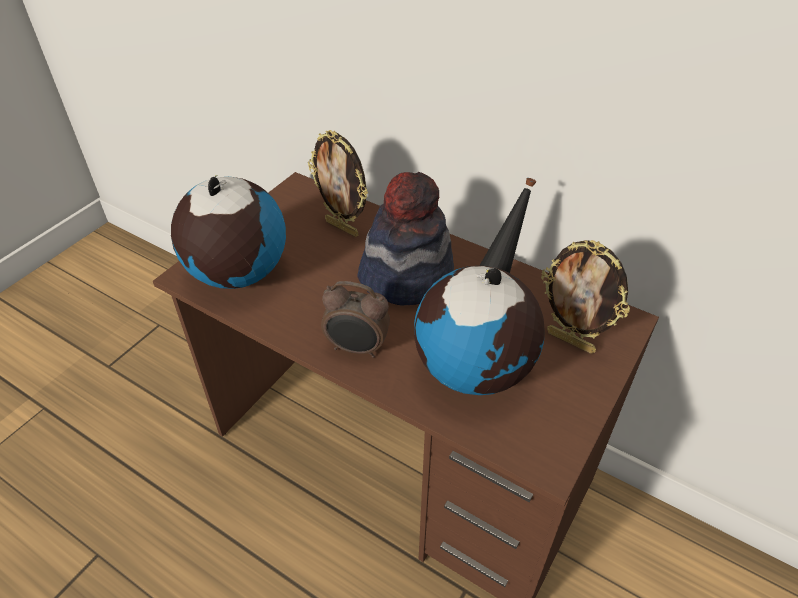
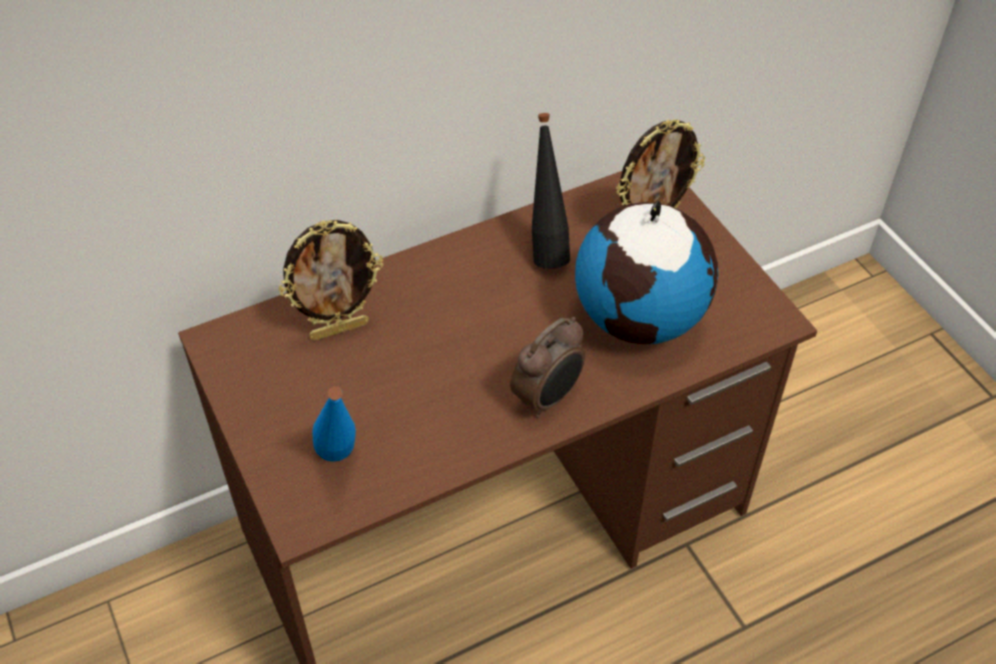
camera: 60 degrees left, 5 degrees up
(237, 274) = (341, 465): globe -> blue bottle
(406, 276) = (470, 309): hat -> none

